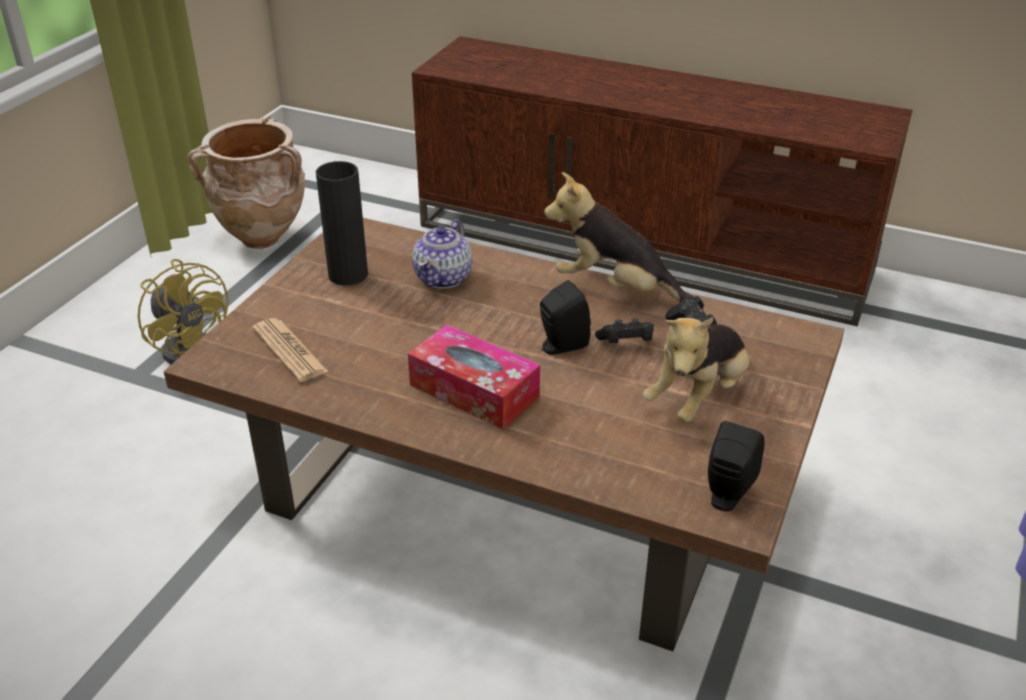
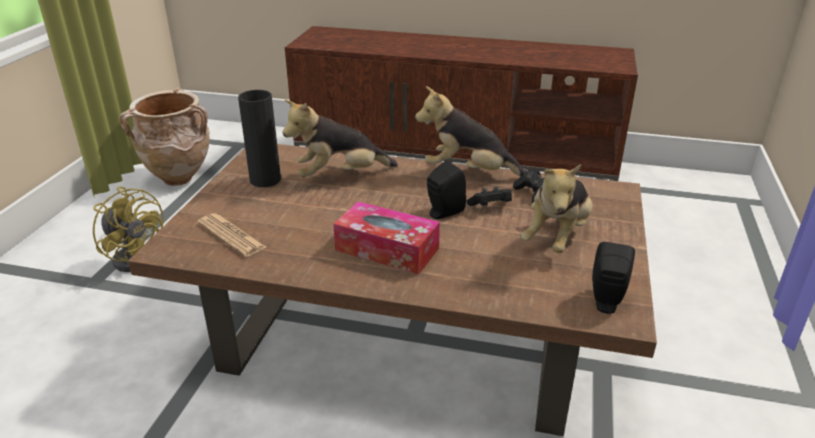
camera: 10 degrees left, 5 degrees down
(444, 277) = (340, 176): teapot -> plush toy

